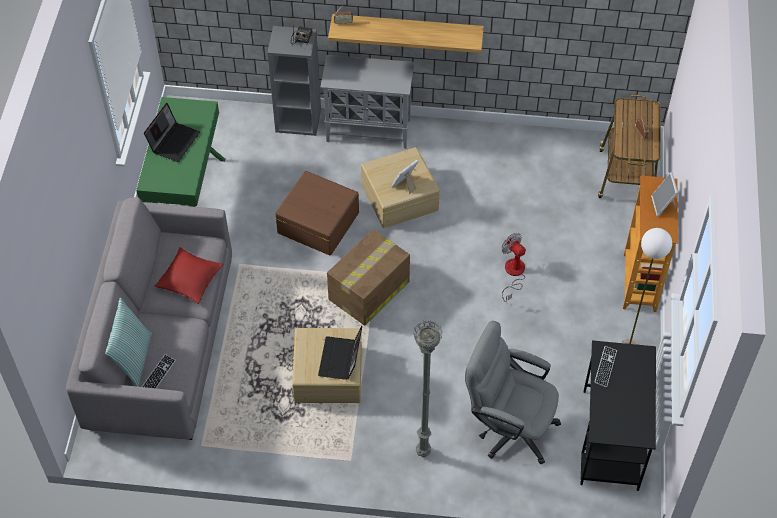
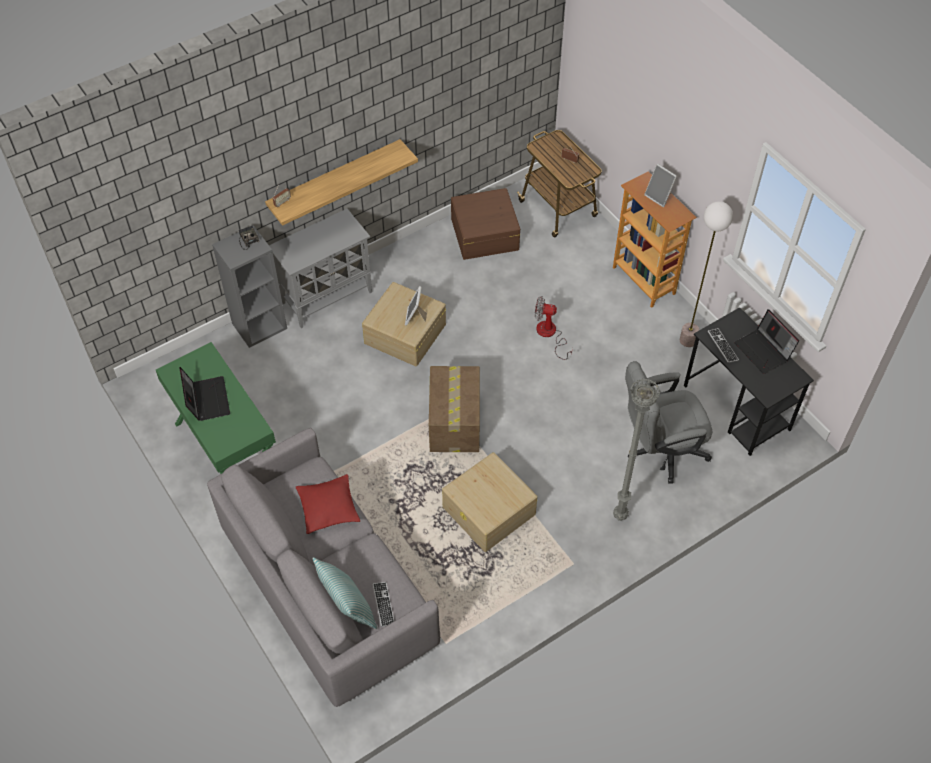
camera: 40 degrees left, 0 degrees up
(318, 222) = (359, 396): brown storage box -> brown storage box (484, 234)
(341, 360) = (504, 487): laptop -> laptop (764, 351)

